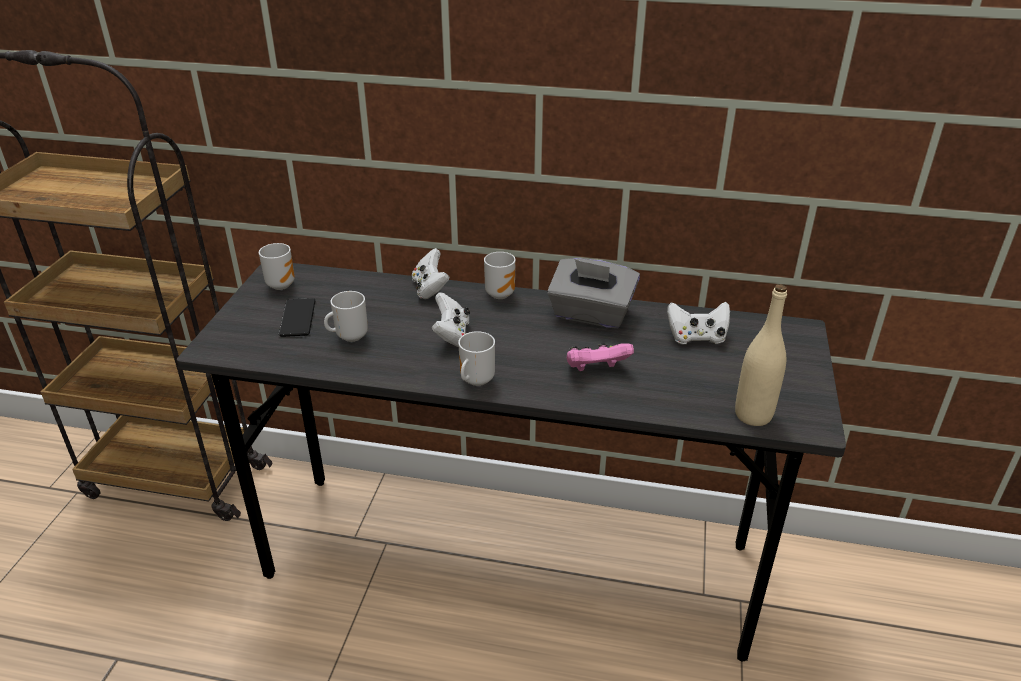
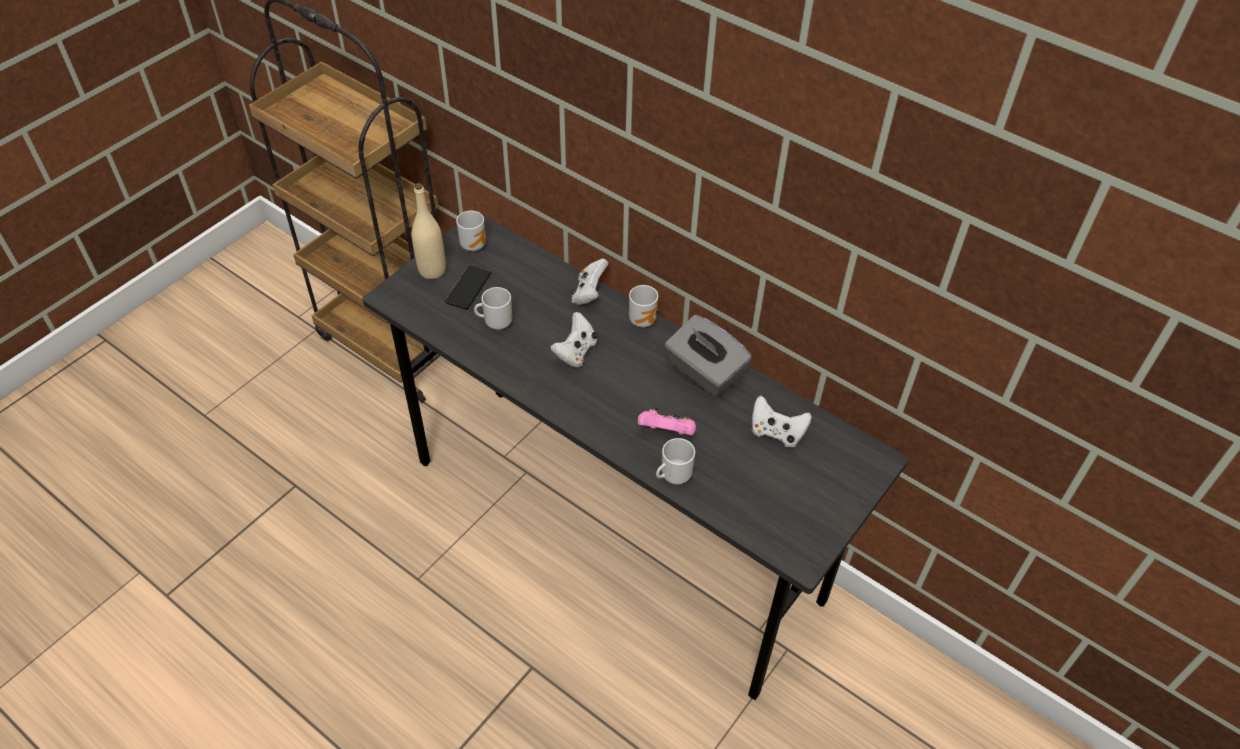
camera: 25 degrees right, 15 degrees up
(474, 381) = (564, 405): mug -> mug (673, 476)
(753, 415) = (760, 528): beige bottle -> beige bottle (432, 270)

